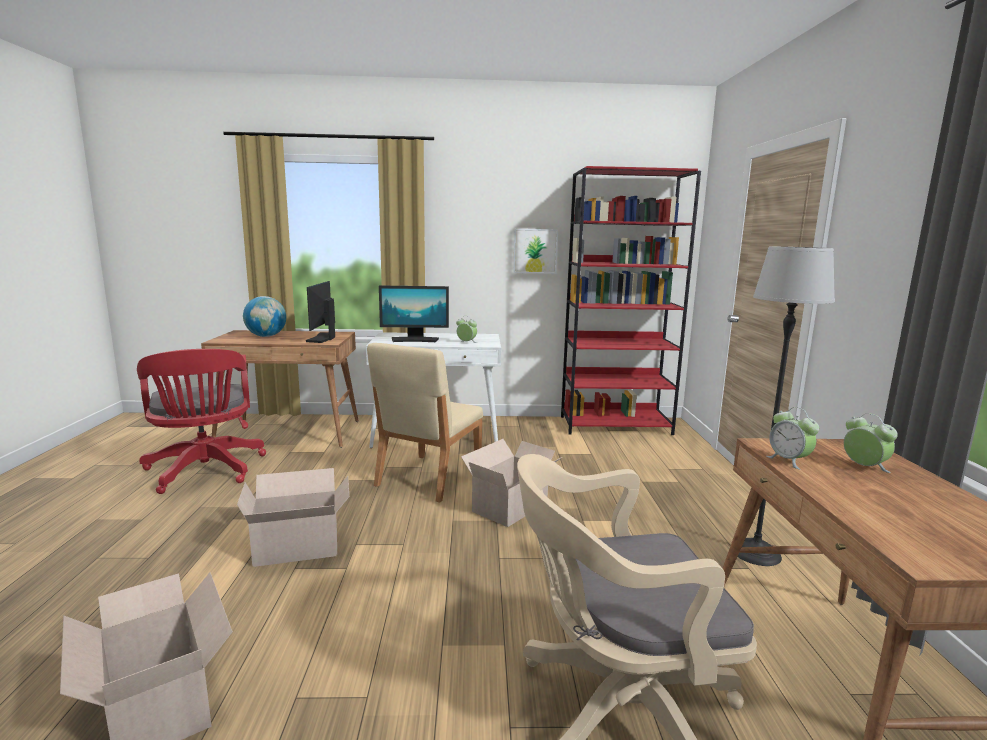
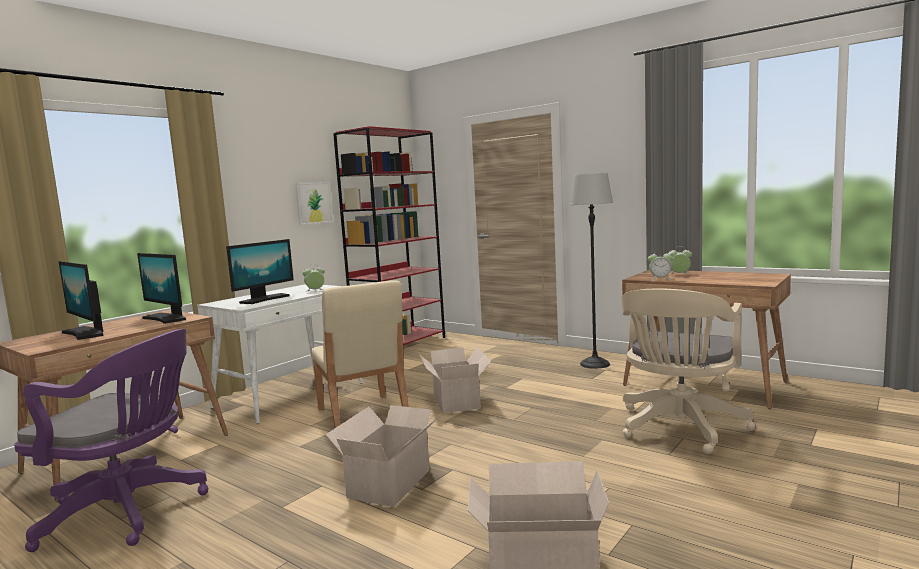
camera: 50 degrees left, 5 degrees down
(205, 471) = (129, 512): red office chair -> purple office chair
(266, 336) = (85, 333): globe -> monitor

